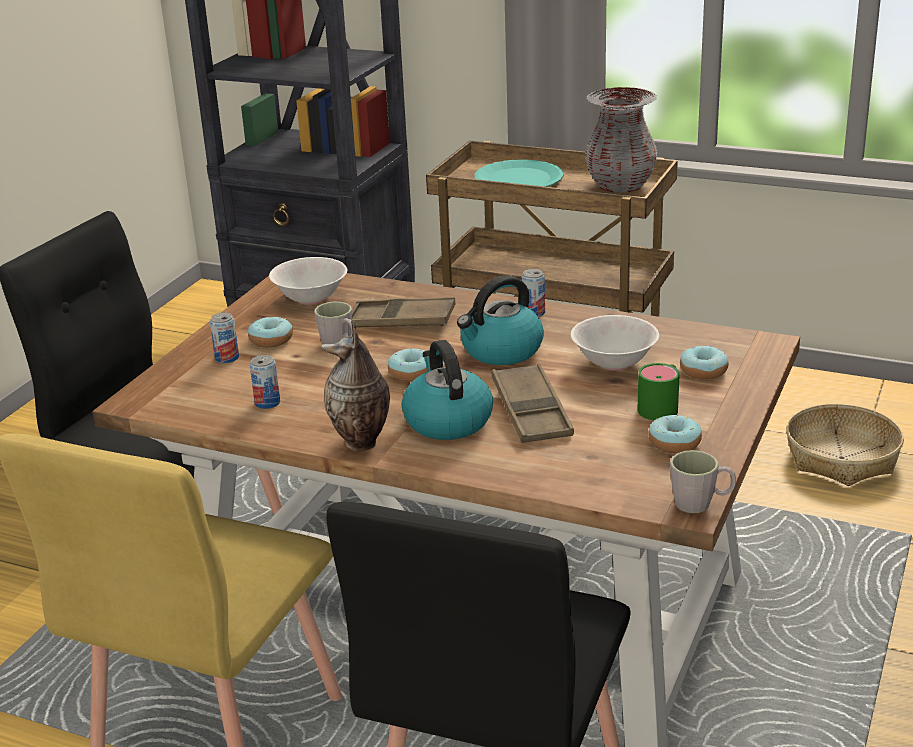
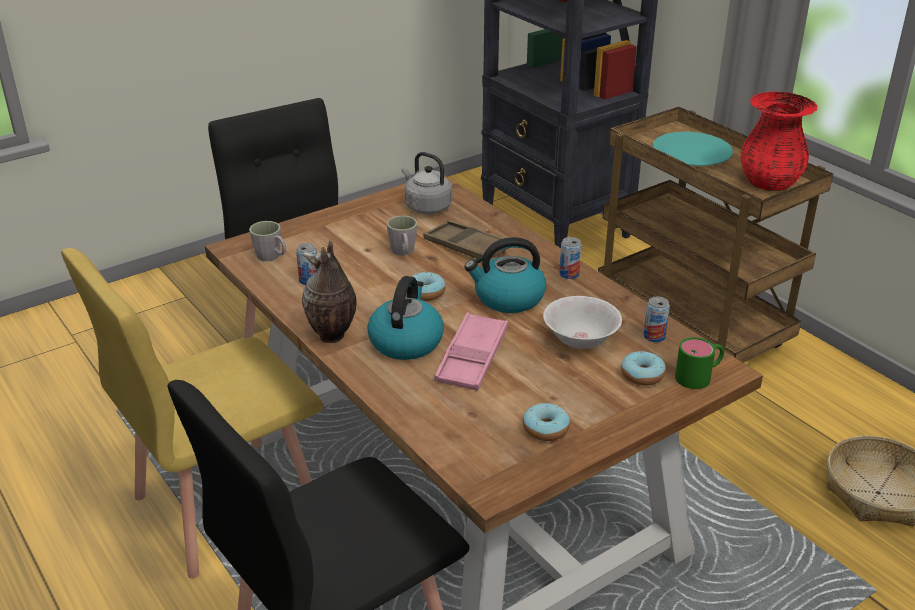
camera: 30 degrees right, 5 degrees up
(227, 358) = (323, 235): can -> can (654, 336)
(271, 340) = (365, 231): donut -> none
(310, 298) = (426, 207): white bowl -> grey kettle
(531, 411) = (472, 358): brown tray -> pink tray
(620, 186) = (769, 182): grey vase -> red vase
(662, 406) = (573, 393): green mug -> green mug (699, 376)
(701, 504) = (505, 490): grey mug -> grey mug (272, 257)

